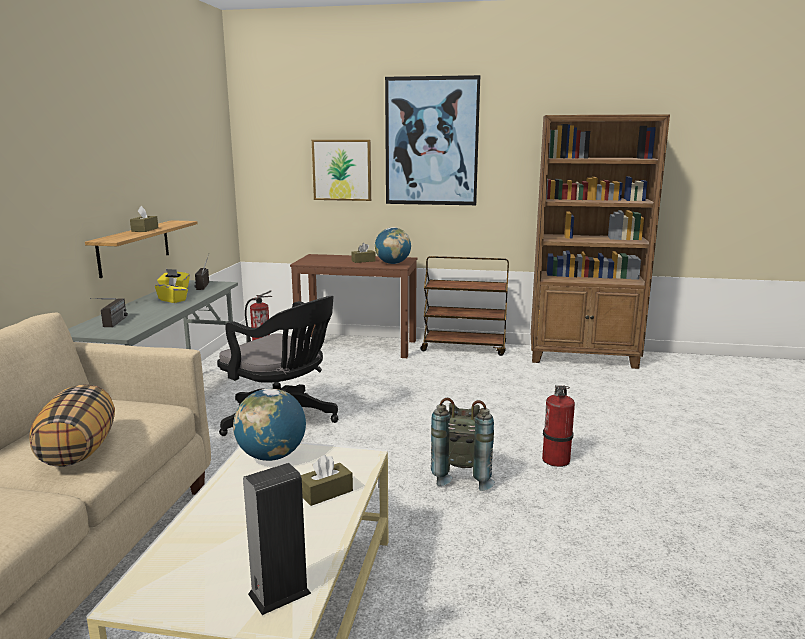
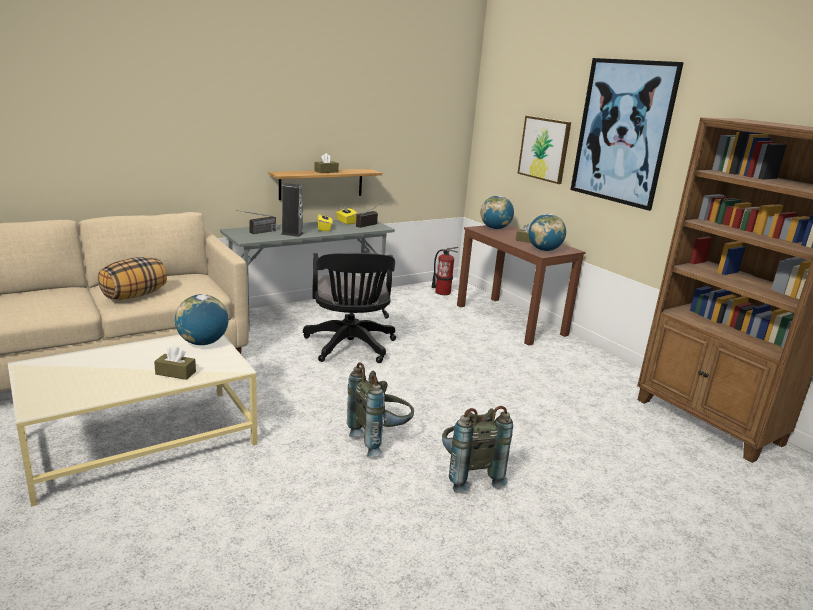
camera: 45 degrees right, 5 degrees up
(279, 593) = (57, 398): speaker -> speaker (292, 234)
(315, 259) = (495, 228): none -> globe
(464, 348) = (599, 359): brown cart -> none
(556, 460) = (468, 474): fire extinguisher -> grey backpack

